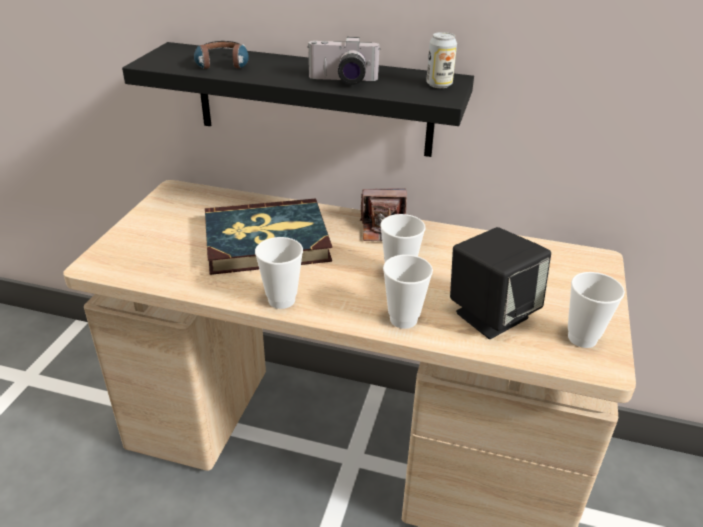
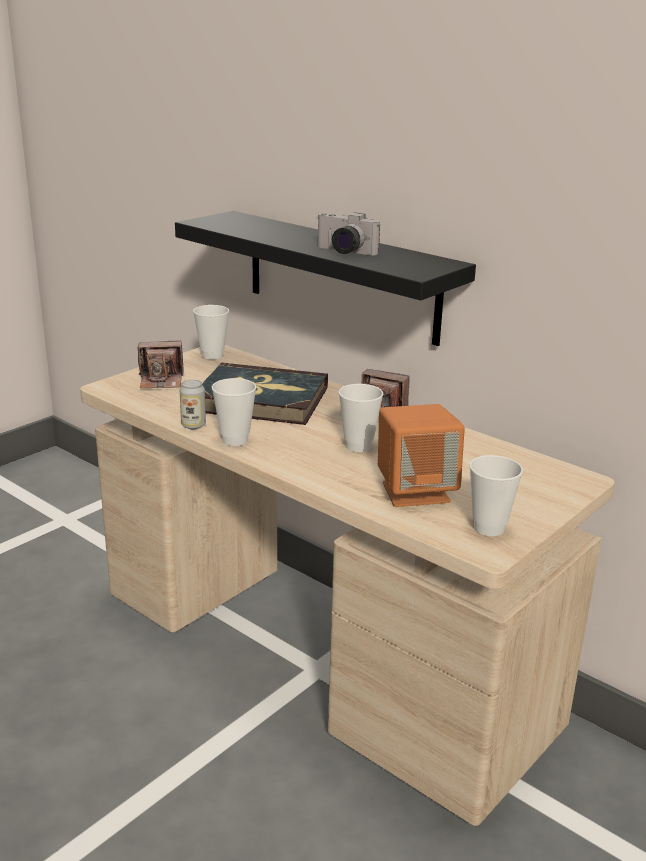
camera: 25 degrees right, 10 degrees down
(148, 242) = (161, 380): none -> camera
(222, 66) = (254, 231): headphones -> none
(403, 319) = (328, 476): cup -> cup (212, 355)
(439, 84) = (428, 265): can -> can (193, 425)
(491, 315) = (415, 492): black speaker -> orange speaker

